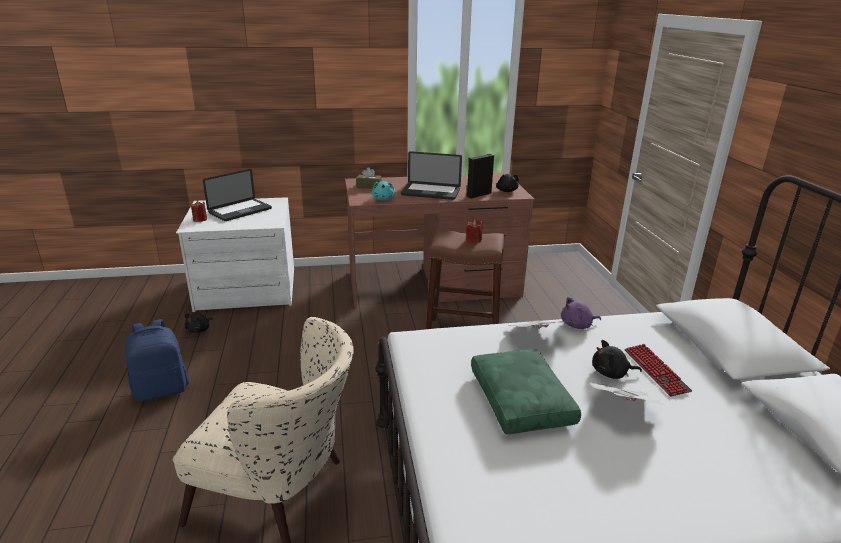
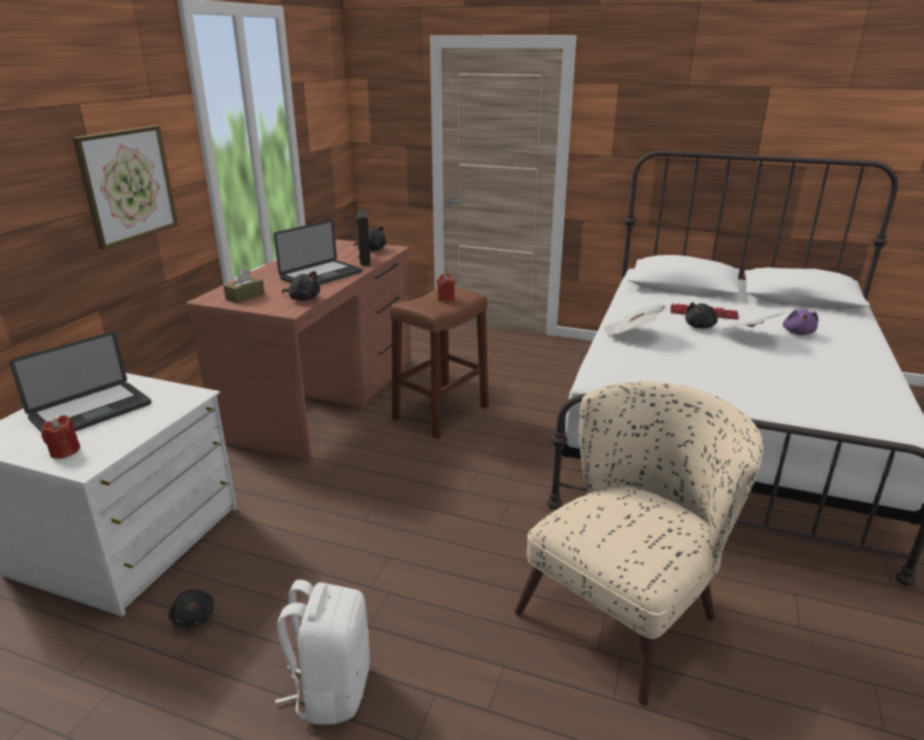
camera: 60 degrees left, 0 degrees up
(161, 390) = (331, 689): blue backpack -> white backpack
(240, 211) = (91, 411): laptop -> laptop turned 60 degrees clockwise
(335, 99) = (127, 185): none -> picture
(383, 199) = (303, 298): turquoise plush toy -> black plush toy
(523, 400) = (723, 364): green pillow -> none
(578, 325) = (623, 315): purple plush toy -> purple plush toy (798, 333)

